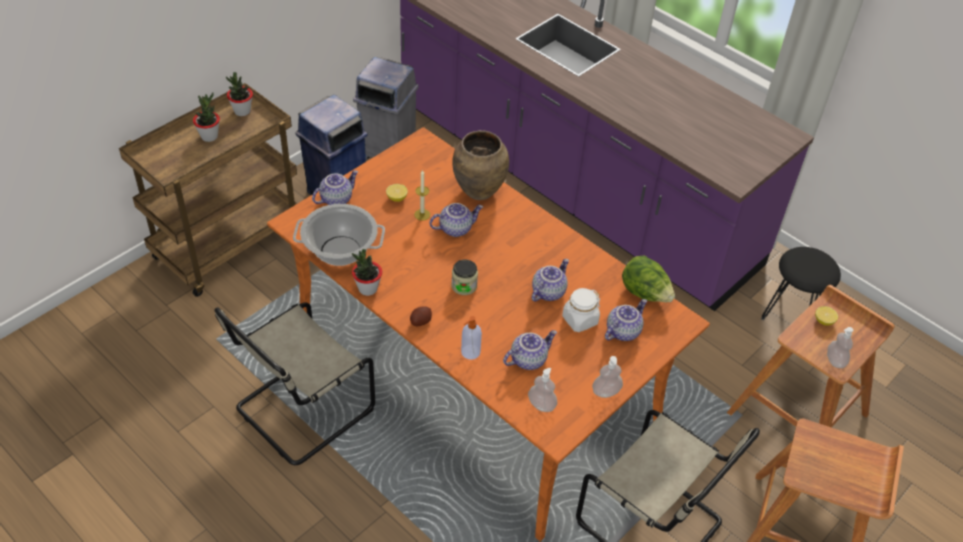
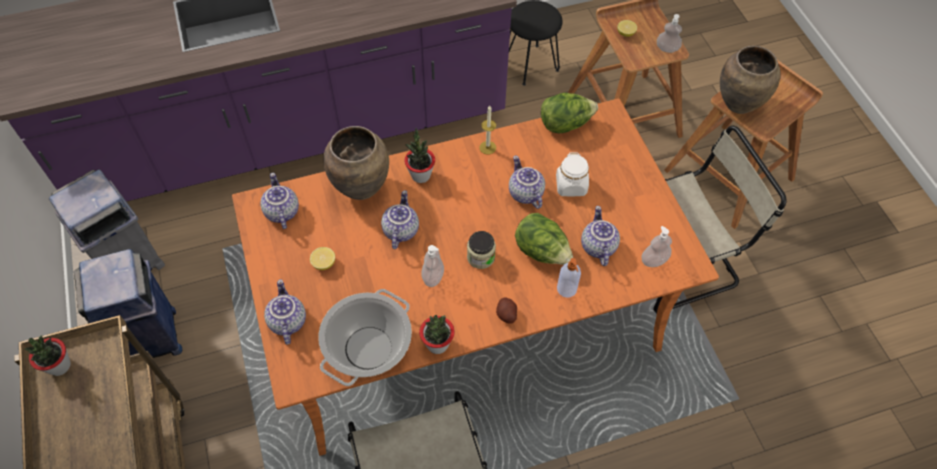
camera: 60 degrees left, 10 degrees up
(209, 136) = (77, 420): potted plant -> potted plant (420, 175)
(422, 214) = (362, 251): candle -> candle (487, 147)
(496, 323) = (542, 251): none -> lettuce
(606, 392) = (660, 206): soap dispenser -> soap dispenser (433, 277)
(622, 331) = (599, 161): teapot -> teapot (281, 212)
(814, 445) = (739, 104): none -> brown vase

